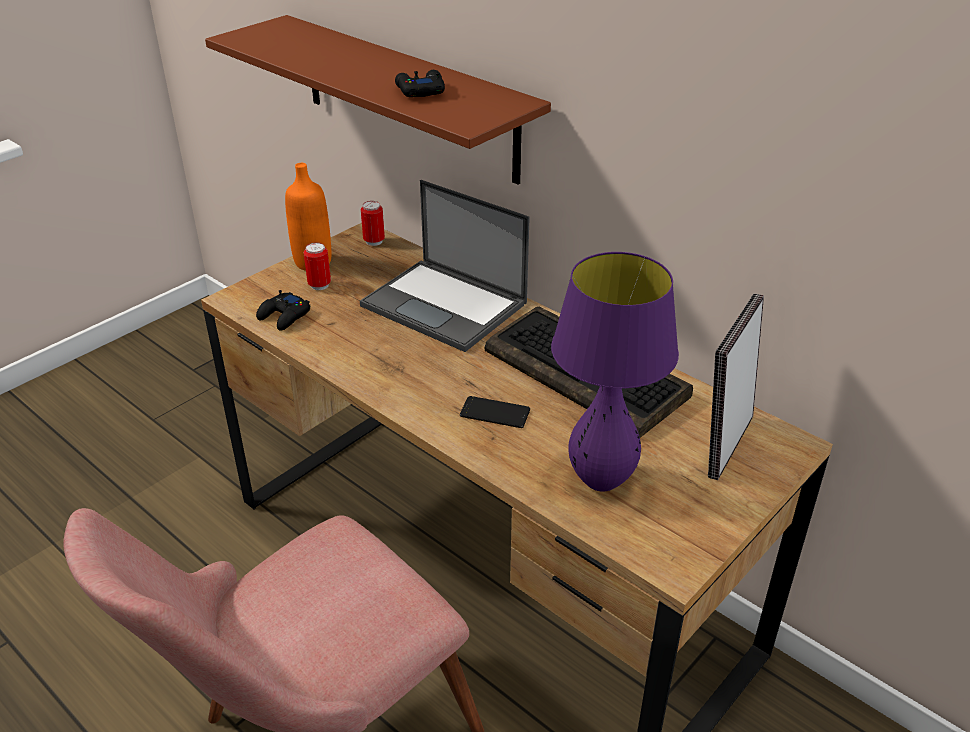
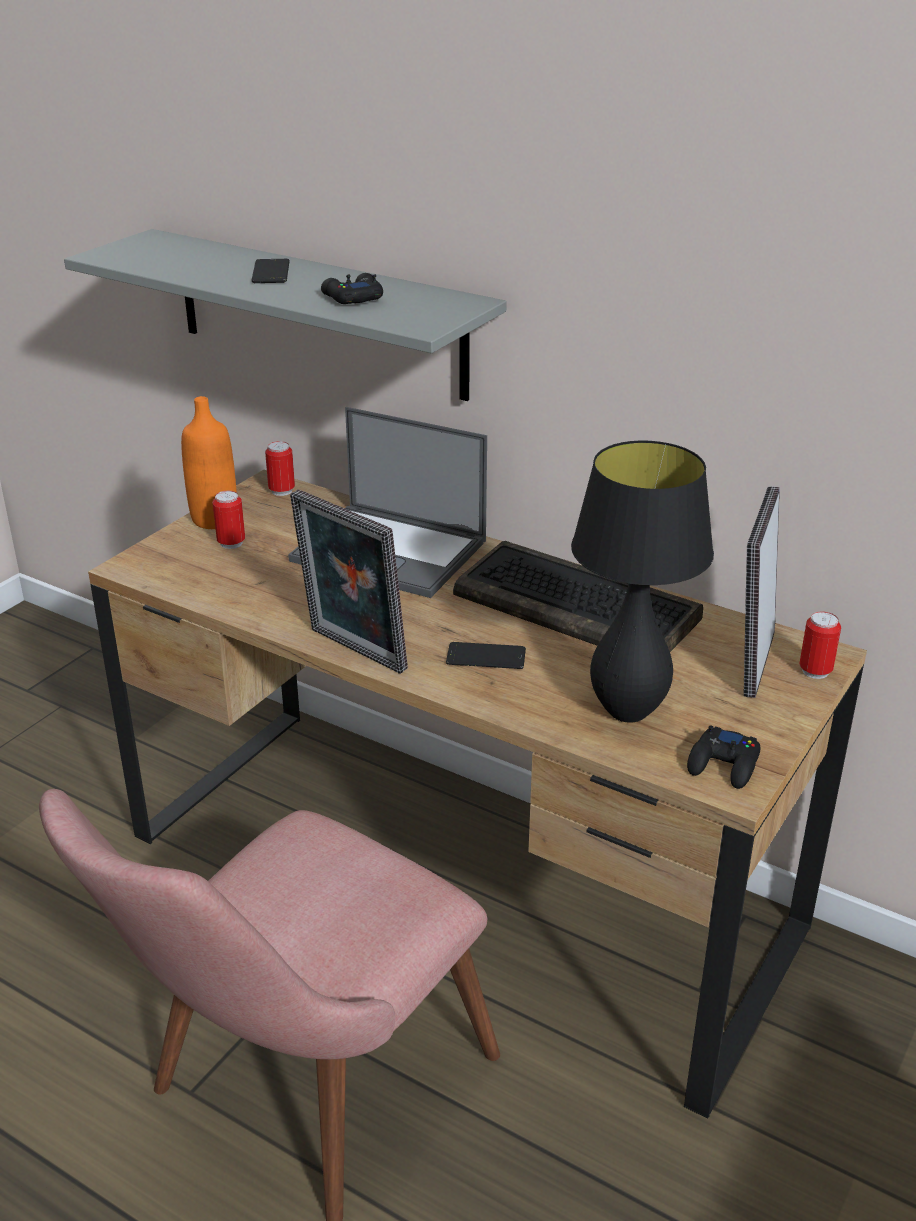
camera: 10 degrees left, 5 degrees down
(284, 316) = (200, 580): black game controller -> black game controller (724, 765)
(363, 62) = (270, 272): none -> phone
(386, 396) = (353, 652): none -> picture frame
(407, 97) = (318, 313): brown shelf -> grey shelf
(601, 480) = (628, 711): purple table lamp -> black table lamp
(779, 460) = (815, 671): none -> can

